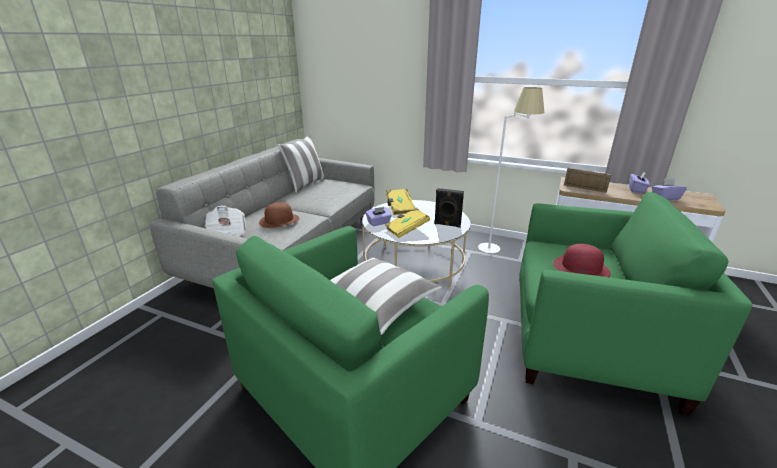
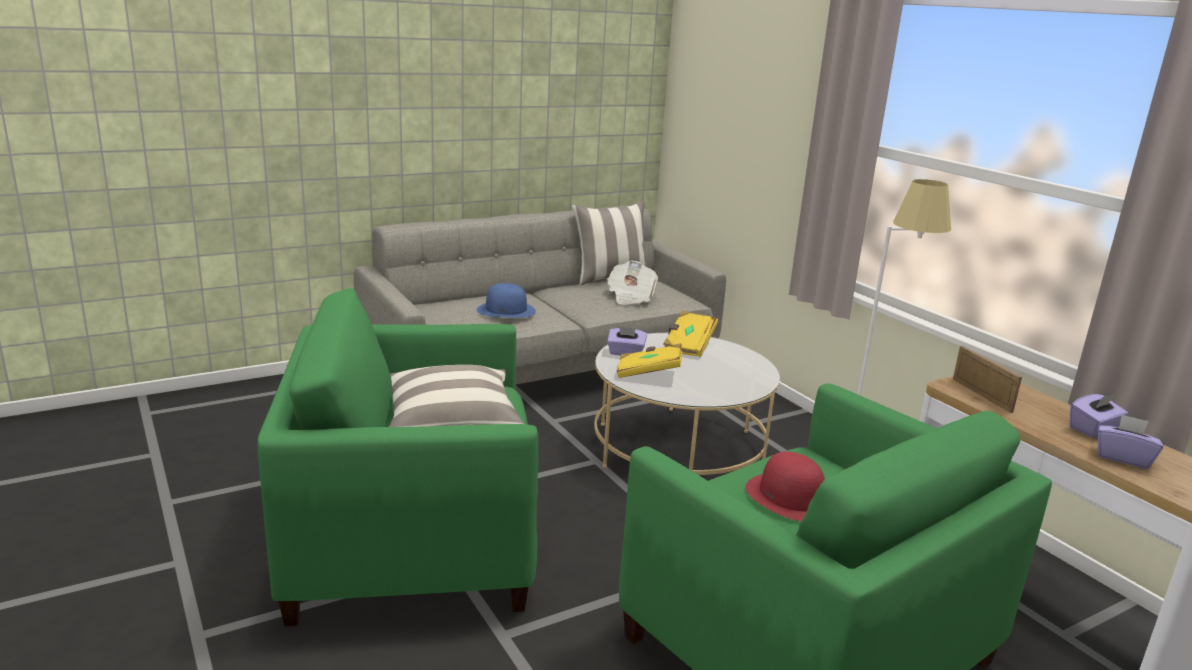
camera: 35 degrees right, 5 degrees down
(228, 234) = (432, 307): newspaper -> newspaper (630, 297)
(279, 220) = (506, 310): brown hat -> blue hat
(447, 225) = (720, 387): black speaker -> none

